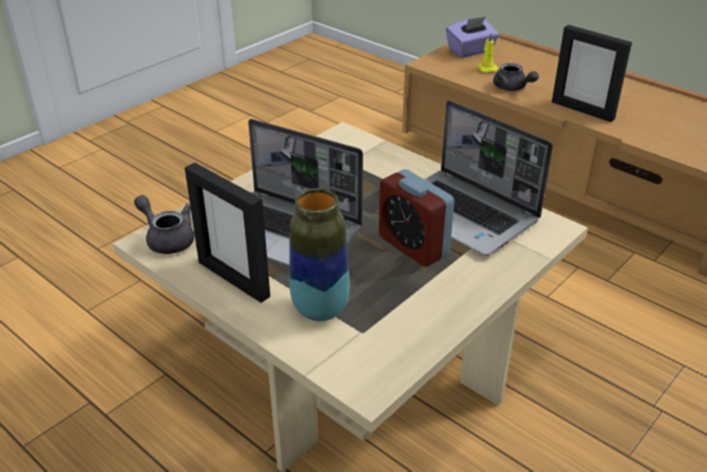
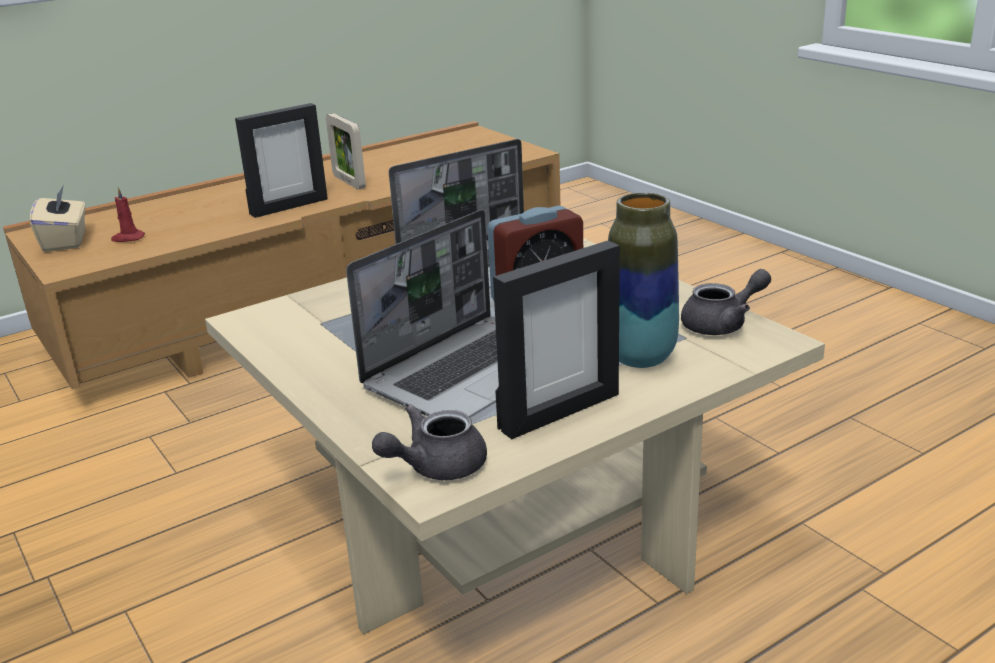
camera: 75 degrees left, 10 degrees down
(471, 51) = (66, 241): purple tissue box -> beige tissue box
(486, 68) = (128, 238): yellow candle -> red candle
(512, 88) = (198, 231): grey teapot -> grey teapot (723, 324)
(658, 123) = (349, 182): none -> picture frame

